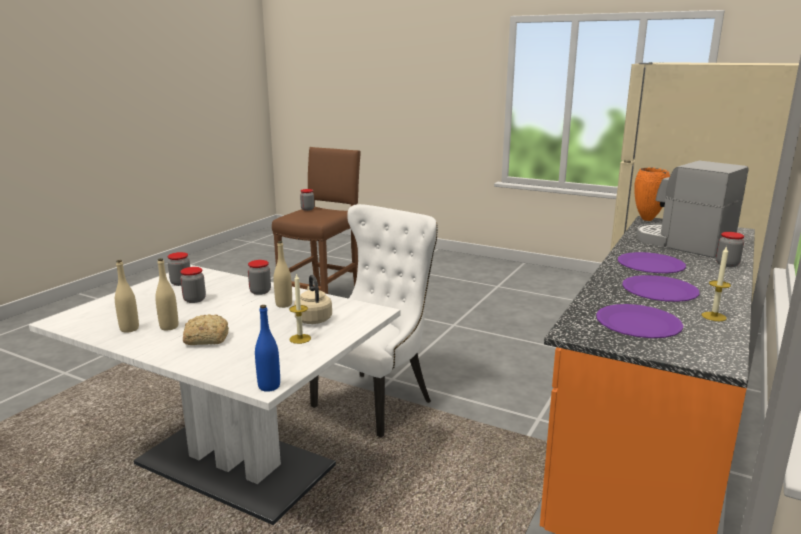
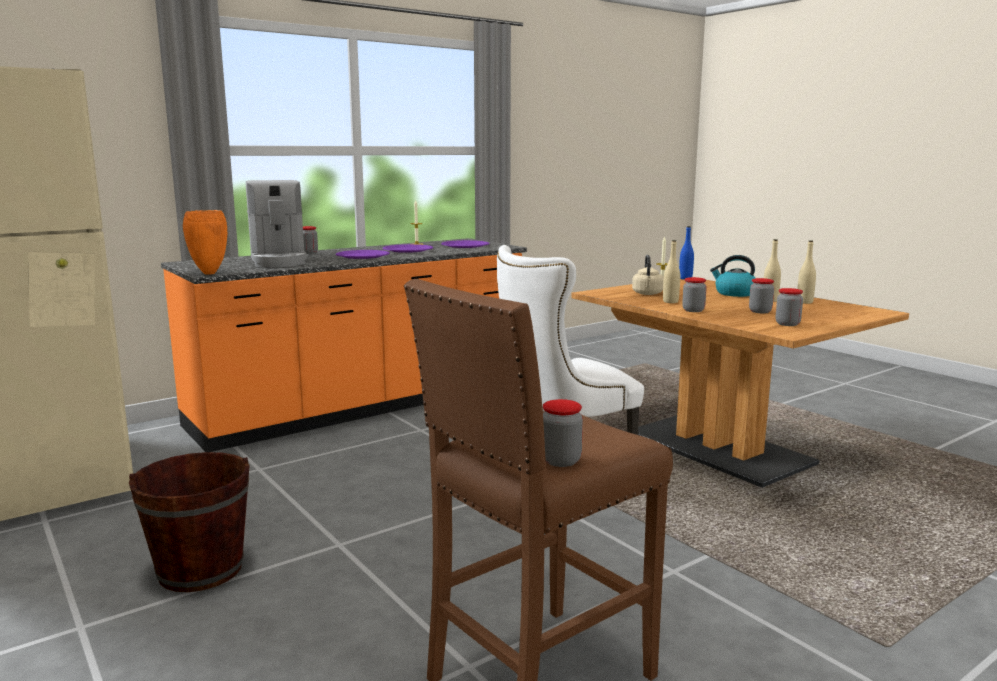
camera: 155 degrees left, 5 degrees down
(205, 339) = (734, 293): bread -> kettle
(235, 465) = (718, 449): white dining table -> brown dining table
(494, 305) = (200, 570): none -> brown bucket

